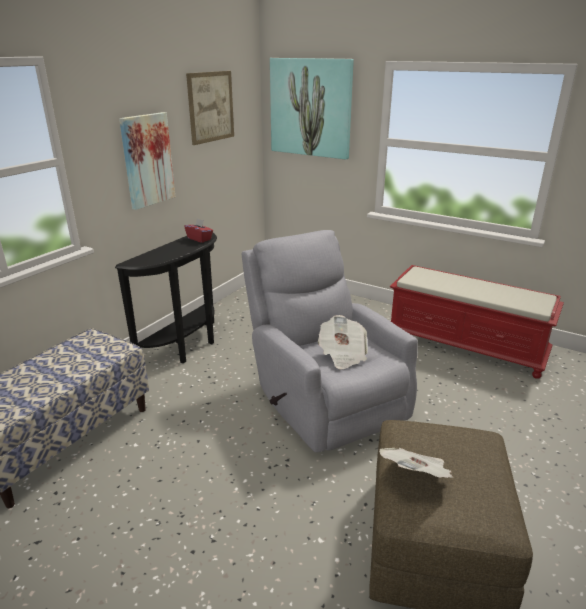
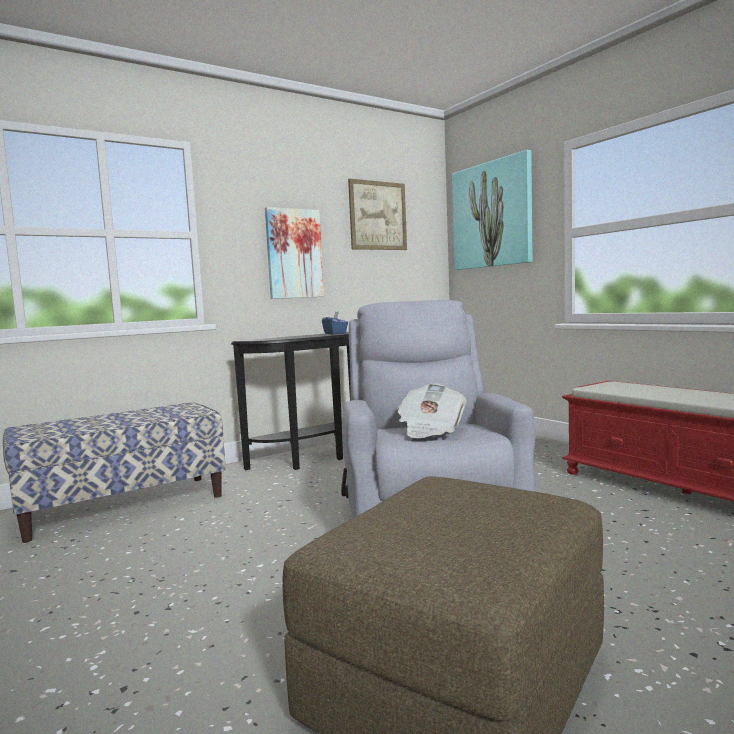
camera: 25 degrees right, 20 degrees down
(199, 239) = (335, 333): red tissue box -> blue tissue box
(416, 476) = (395, 515): newspaper -> none

